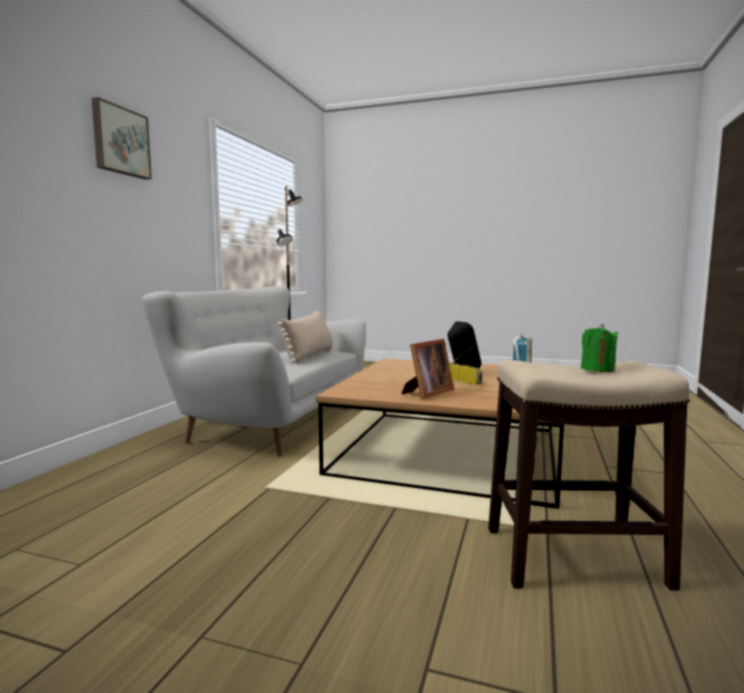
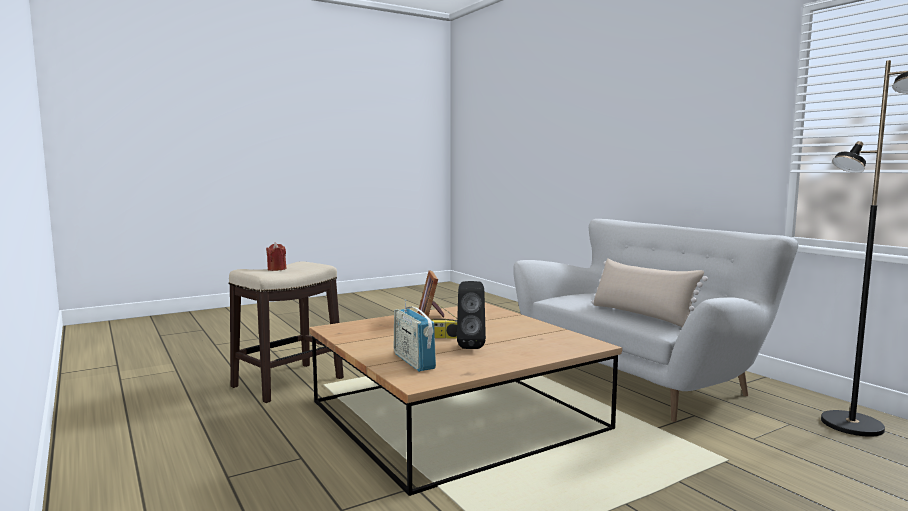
camera: 130 degrees right, 0 degrees up
(120, 141) = (668, 93): picture -> none
(597, 369) = (277, 269): green candle -> red candle

